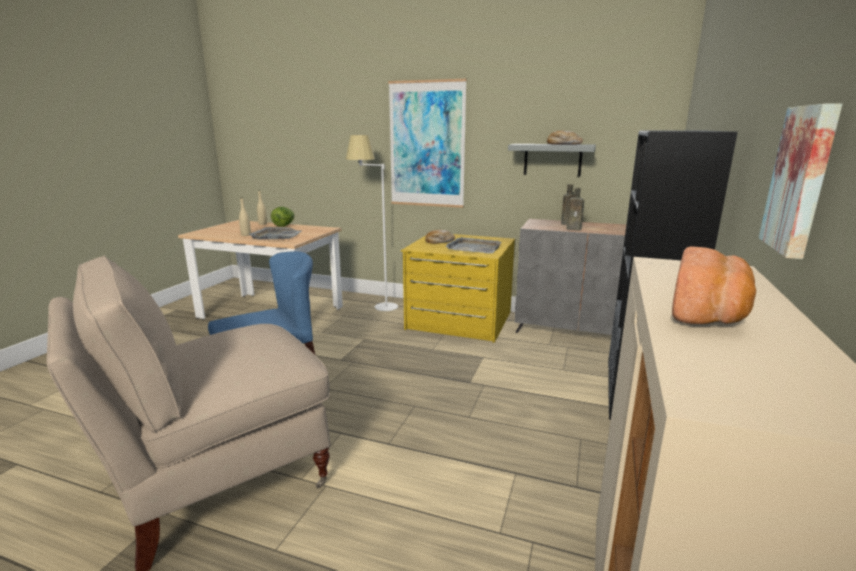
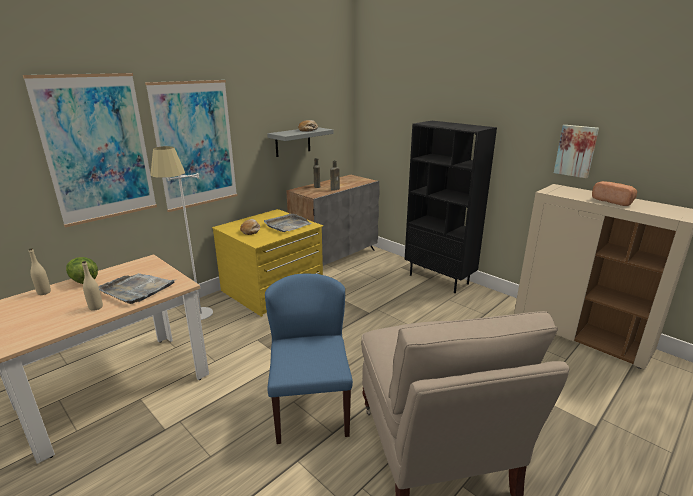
camera: 65 degrees left, 5 degrees up
(347, 136) = (98, 149): none -> picture

